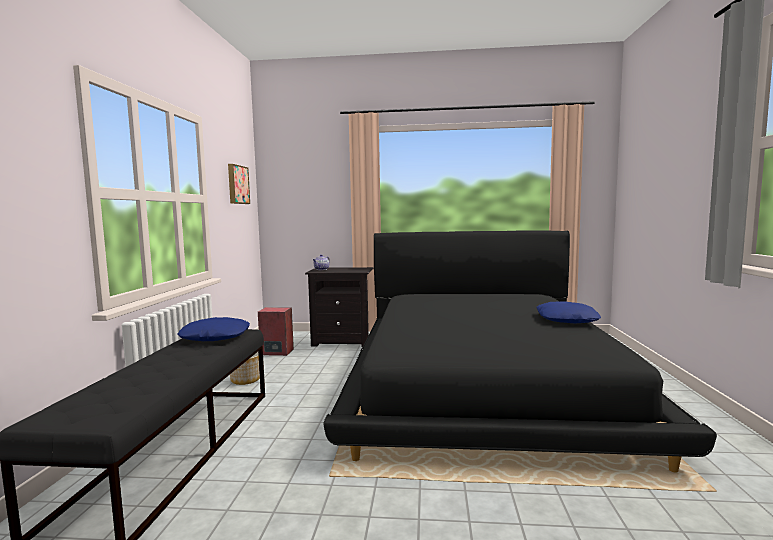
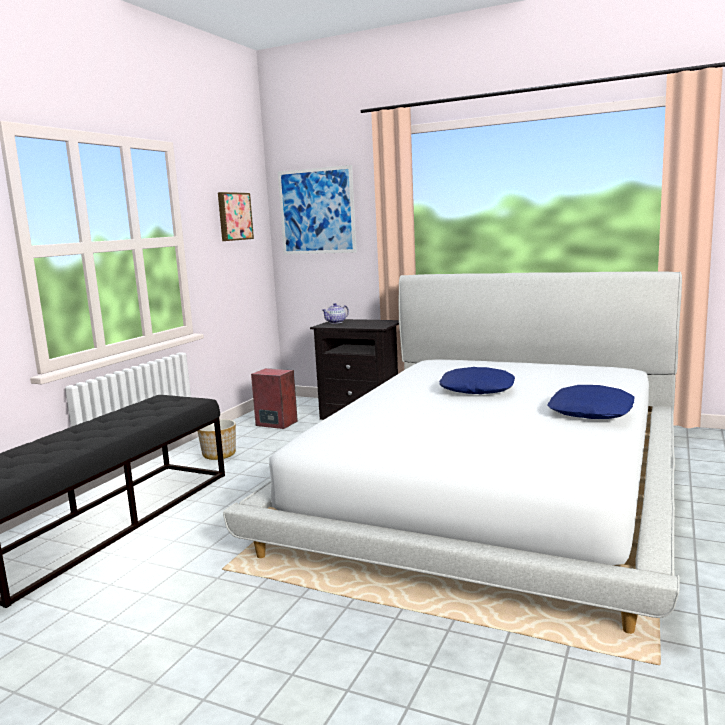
camera: 20 degrees right, 5 degrees up
(215, 336) = (162, 405): blue pillow -> blue pillow (477, 389)
(299, 185) = (317, 211): none -> picture
(482, 380) = (491, 483): black bed -> white bed

